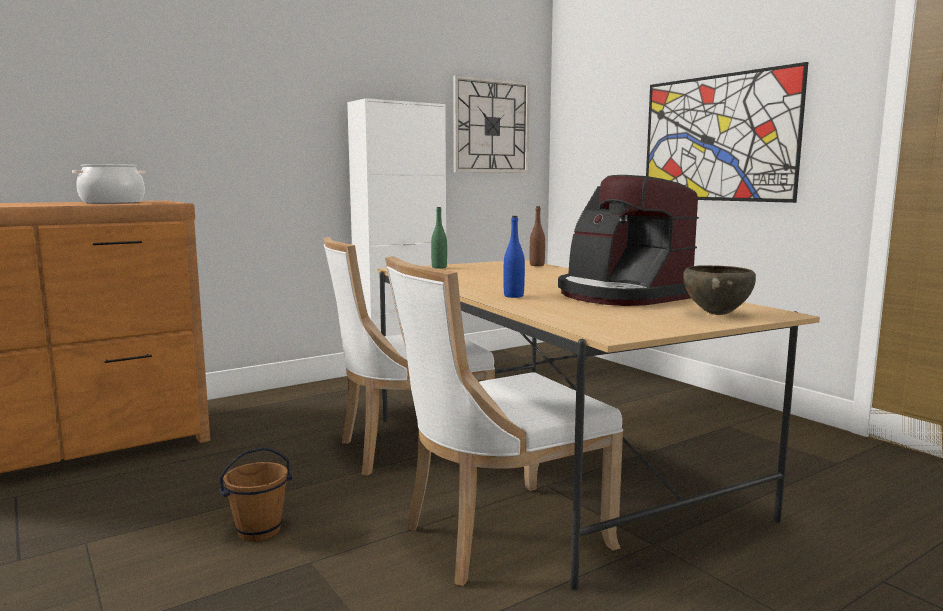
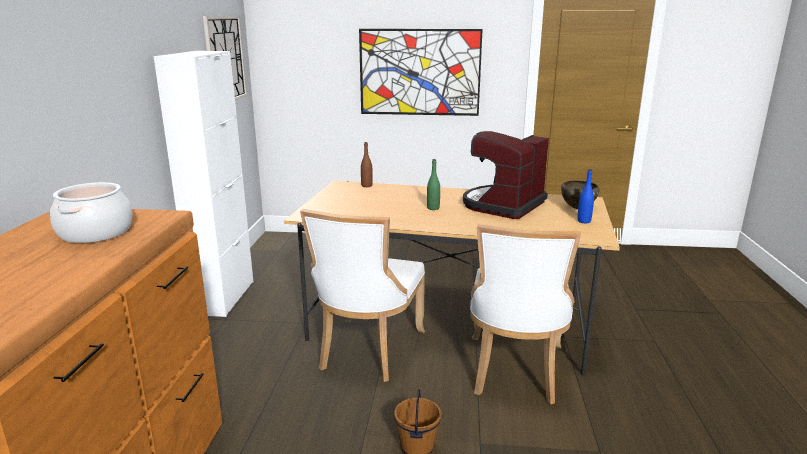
camera: 50 degrees left, 10 degrees up
(439, 267) = (321, 206): green bottle -> green bottle (433, 208)
(513, 296) = (468, 223): blue bottle -> blue bottle (584, 221)
(621, 295) = (503, 205): coffee machine -> coffee machine turned 120 degrees clockwise

